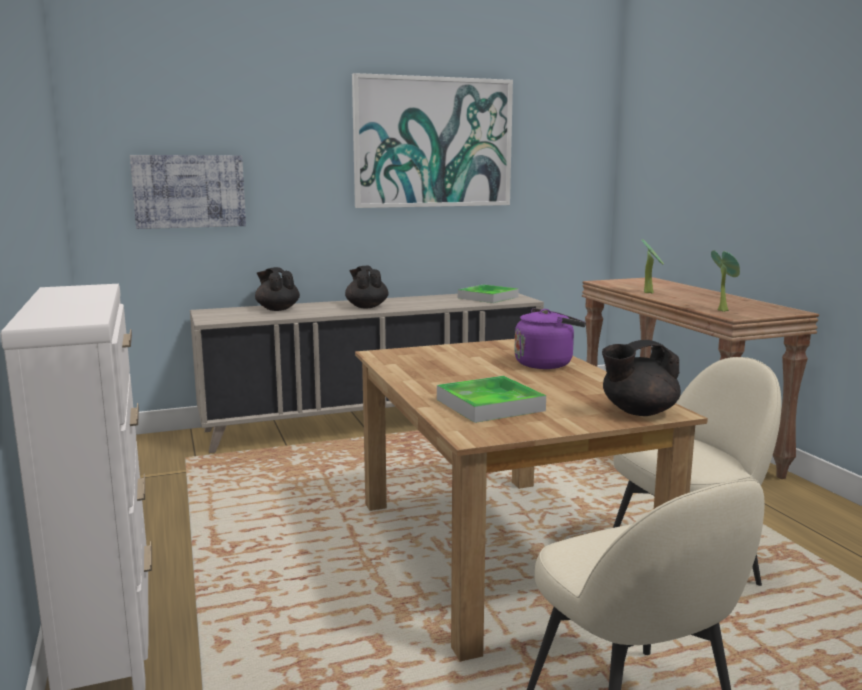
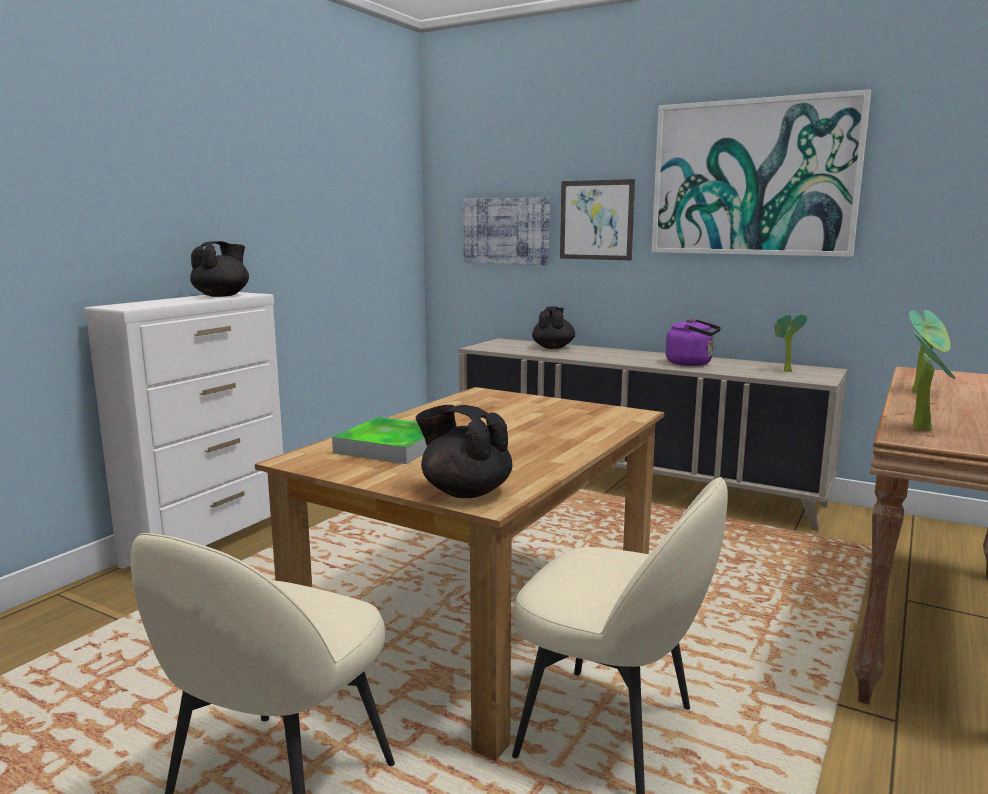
camera: 50 degrees right, 0 degrees up
(295, 178) = (596, 220): none -> picture
(366, 307) = (628, 358): black teapot -> black teapot (222, 296)
(488, 297) = (785, 371): tray -> potted plant
(546, 364) = (570, 434): purple kettle -> purple kettle (692, 363)

